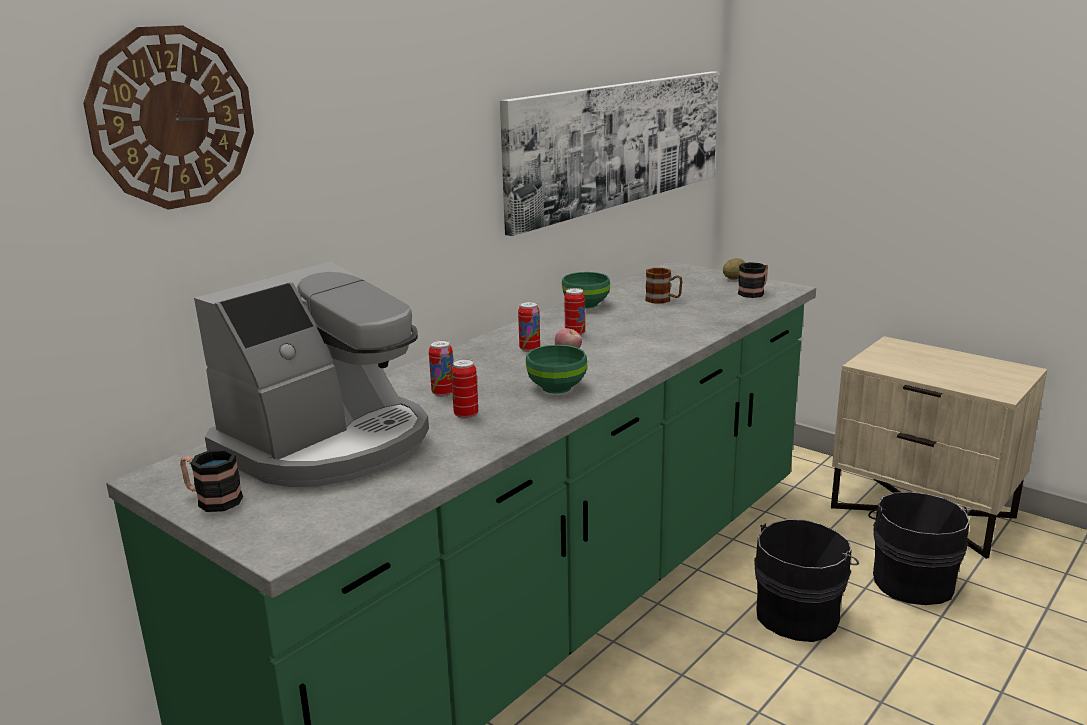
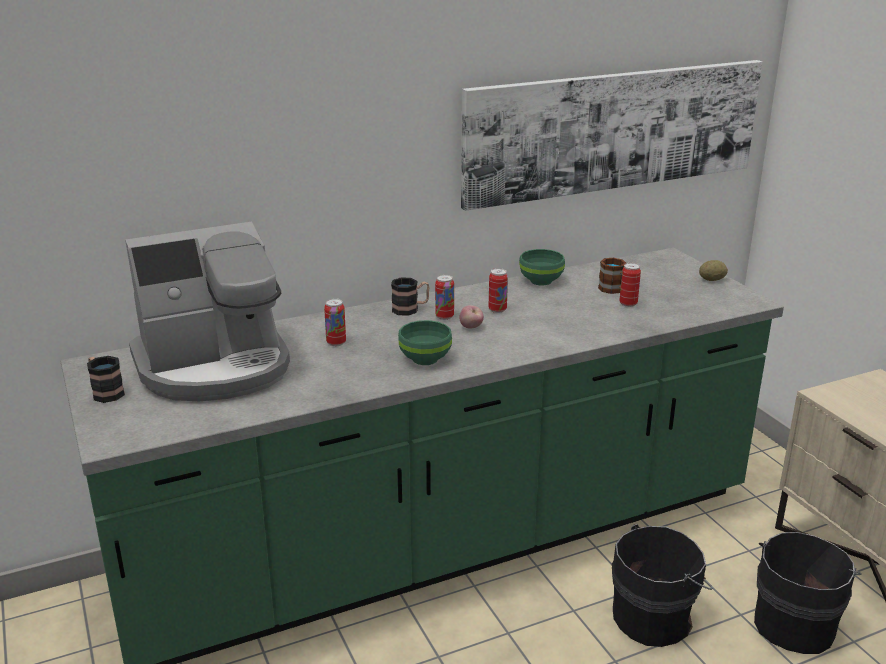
camera: 25 degrees right, 5 degrees up
(172, 118) = (129, 101): wall clock -> none
(466, 415) = (332, 367): can -> can (628, 304)
(754, 292) = (712, 300): mug -> mug (410, 309)

